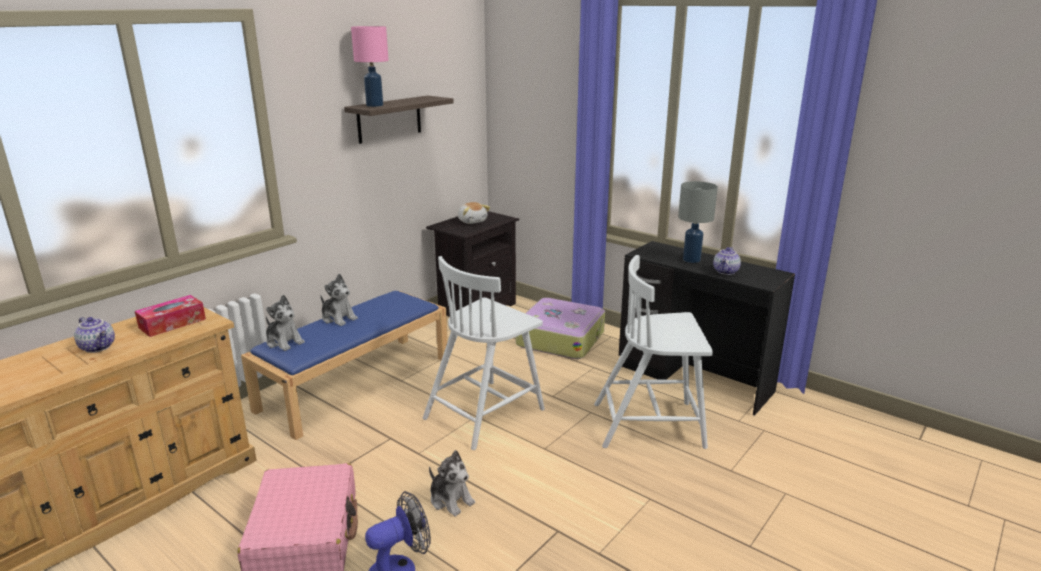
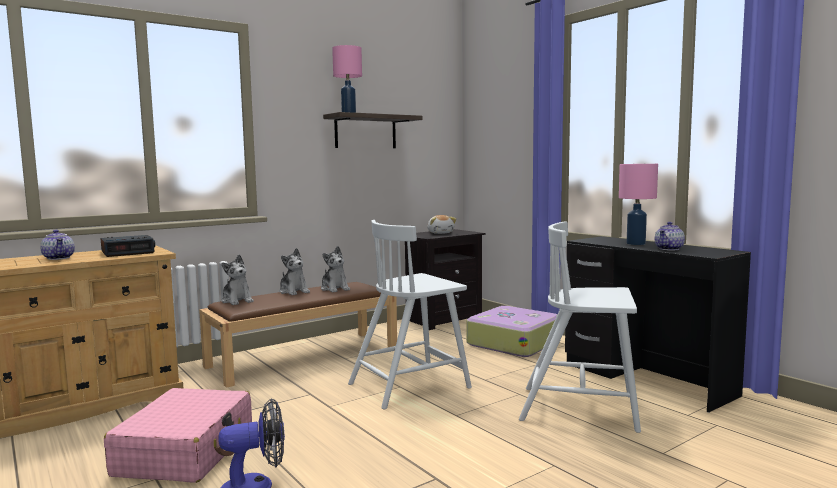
camera: 15 degrees right, 15 degrees down
(172, 323) = (128, 252): tissue box -> alarm clock
(357, 382) = (305, 356): blue bench -> brown bench
(451, 500) = (339, 442): plush toy -> plush toy (335, 289)
(691, 259) = (635, 243): grey table lamp -> pink table lamp

